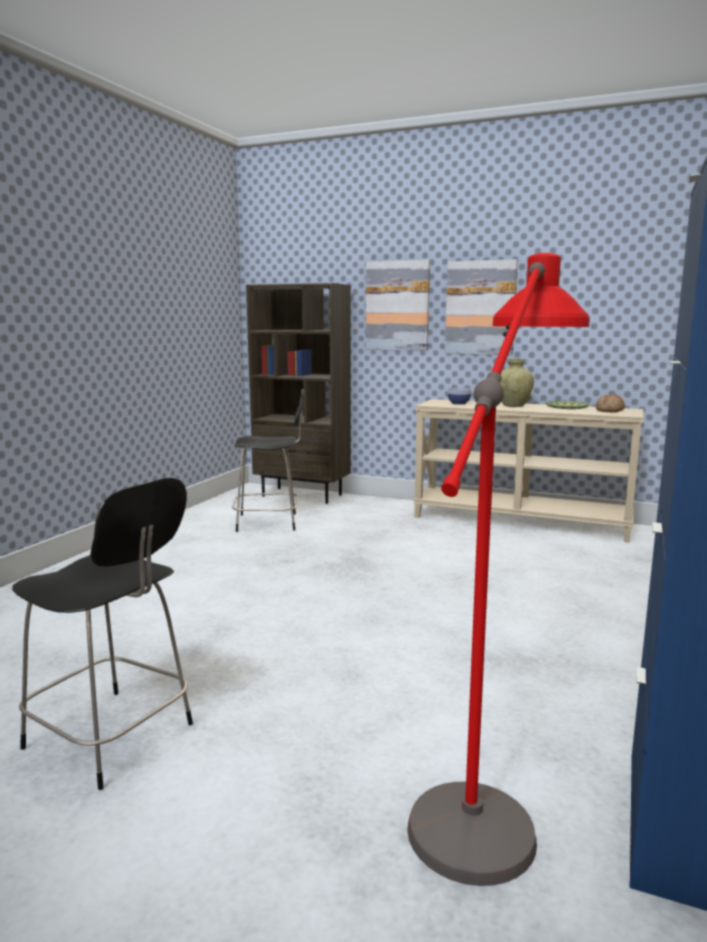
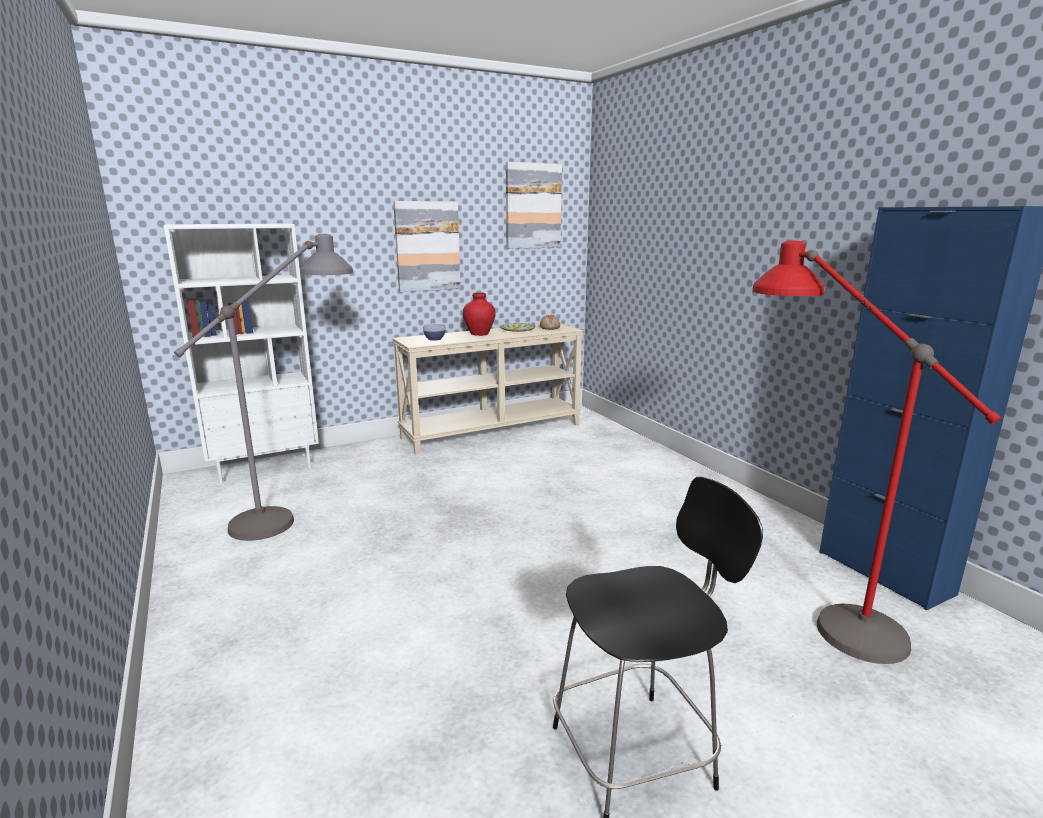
camera: 50 degrees left, 5 degrees up
(270, 522) = (299, 508): black chair -> grey floor lamp
(303, 495) = (265, 468): brown bookcase -> white bookcase
(397, 306) = (343, 246): picture -> picture (533, 206)
(513, 405) = (479, 334): beige vase -> red vase

